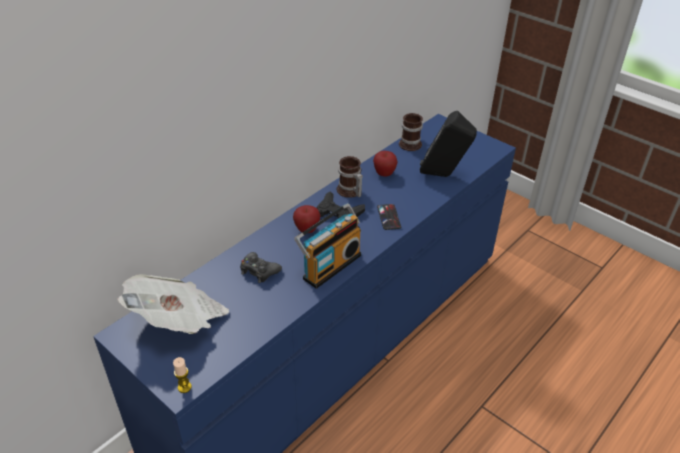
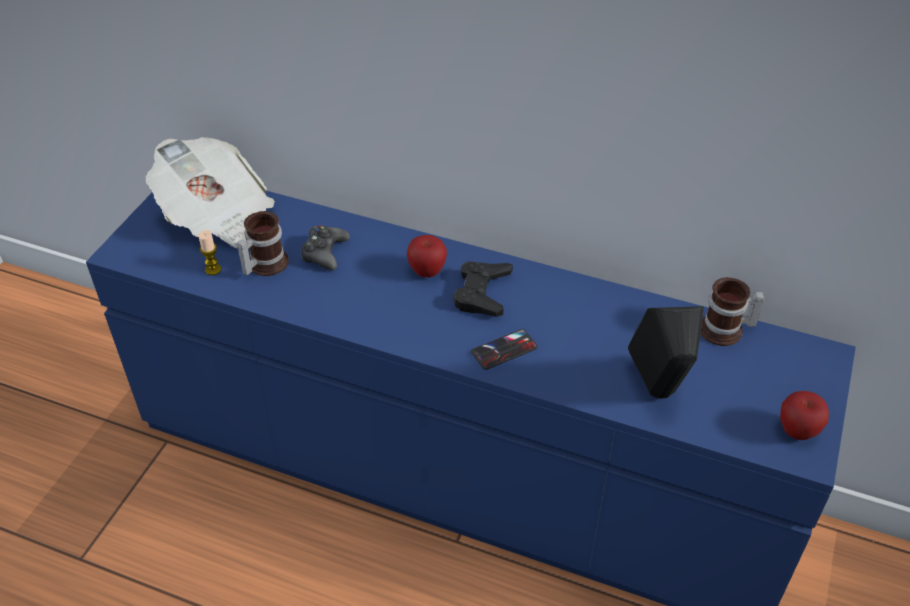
camera: 70 degrees right, 5 degrees up
(184, 387) = (122, 255): candle -> candle (213, 269)
(330, 265) = (365, 314): radio -> none
(349, 191) = (540, 291): mug -> mug (264, 264)
(384, 174) = (611, 318): apple -> apple (797, 431)

